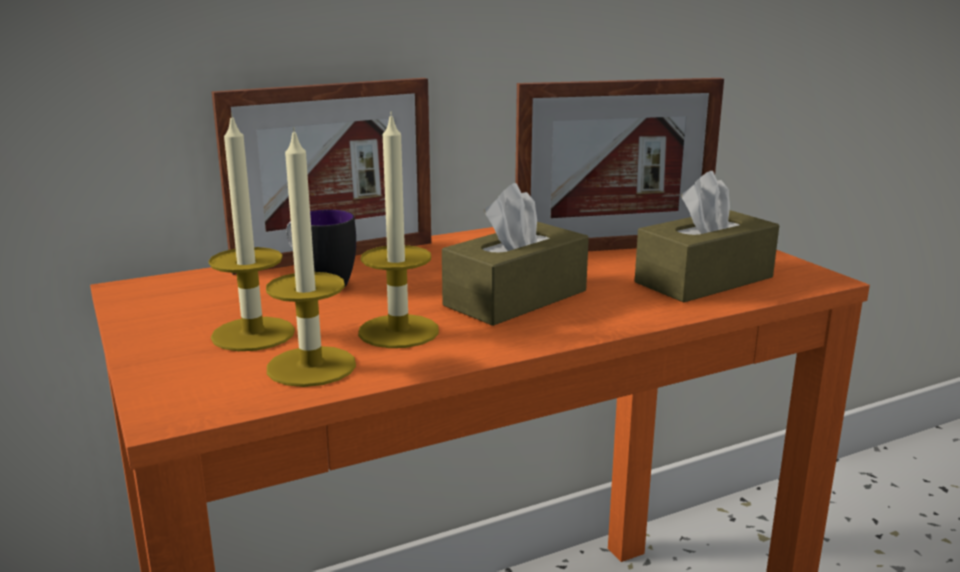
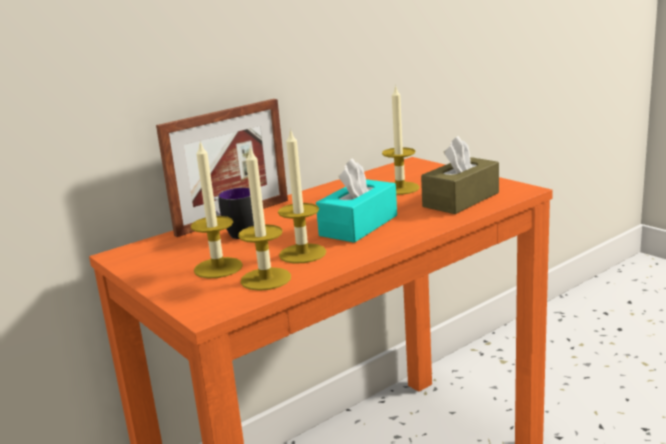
camera: 10 degrees left, 0 degrees up
(515, 298) = (358, 225): brown tissue box -> turquoise tissue box
(613, 248) = (400, 188): picture frame -> candle

